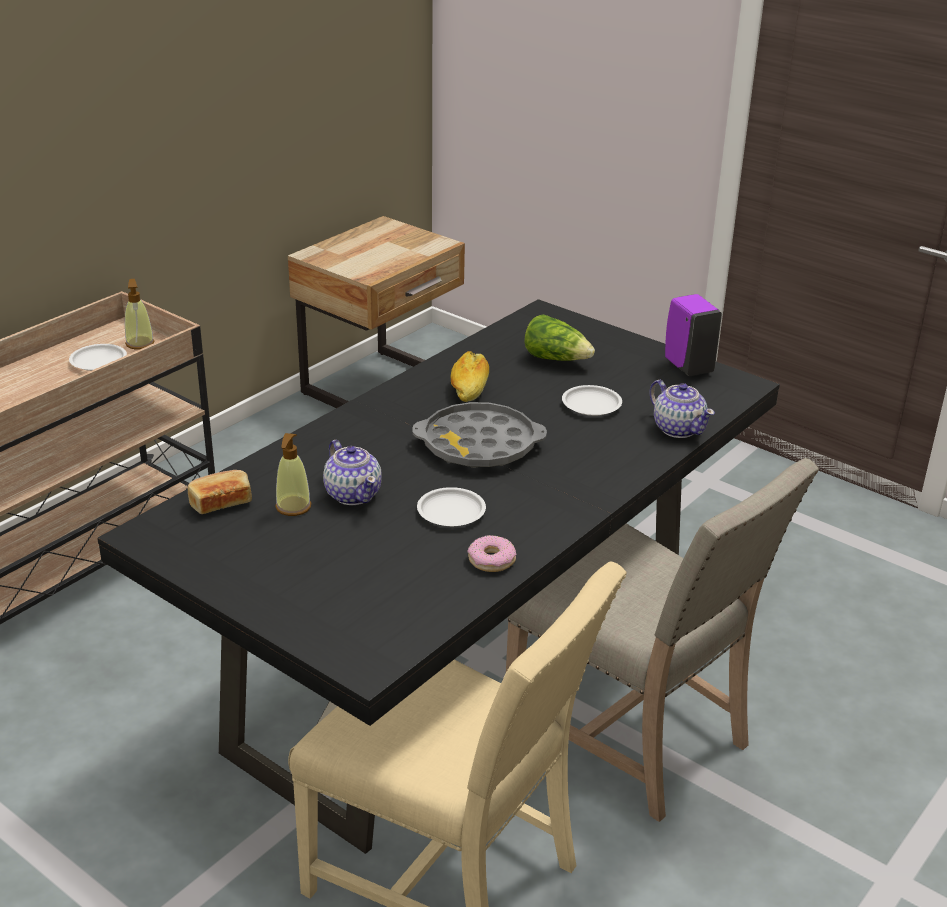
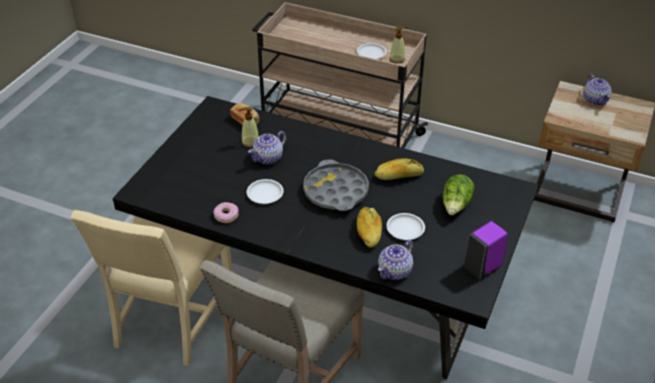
camera: 75 degrees right, 10 degrees up
(350, 245) = (595, 100): none -> teapot
(587, 434) = (368, 232): none -> bread

